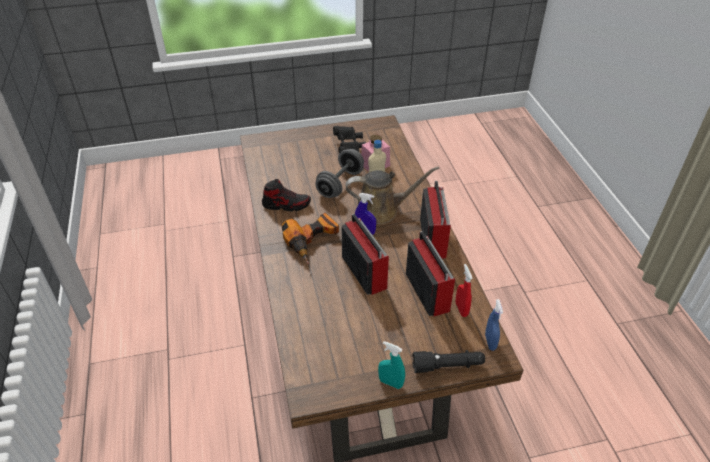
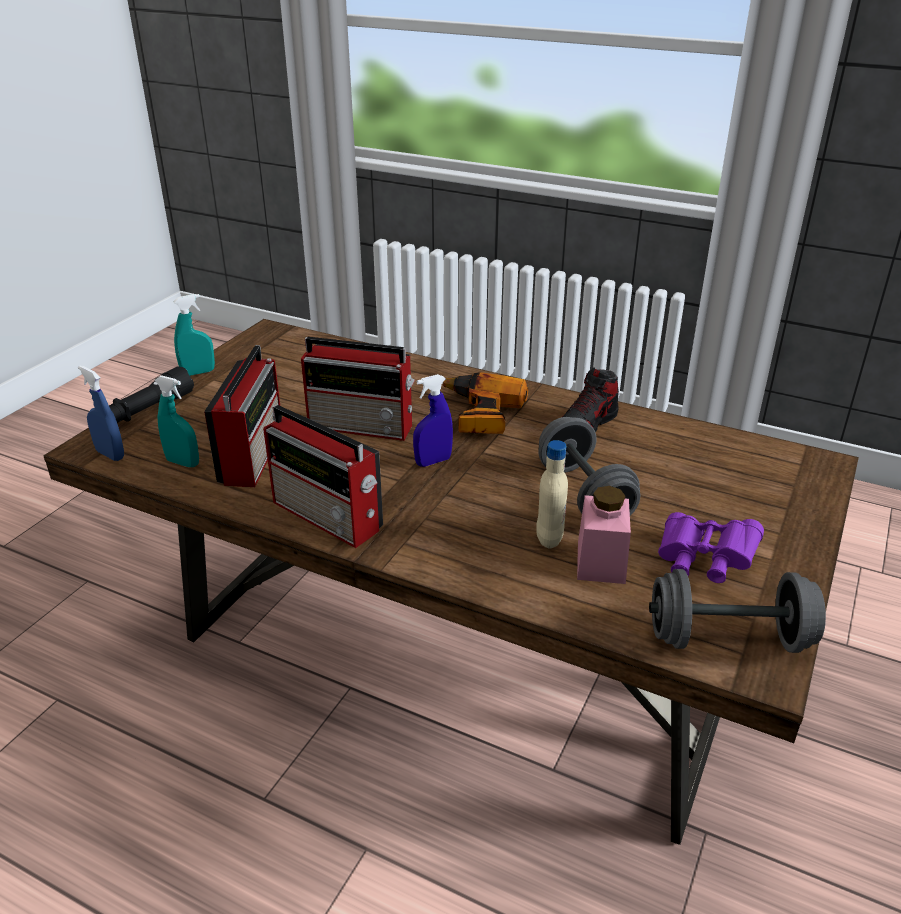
camera: 130 degrees right, 10 degrees down
(349, 146) = (703, 562): black binoculars -> purple binoculars
(380, 132) = (728, 638): none -> grey dumbbell
(381, 210) = (460, 501): brown watering can -> none
(427, 290) = (253, 454): radio -> radio turned 105 degrees counterclockwise
(461, 309) = (183, 462): red spray bottle -> turquoise spray bottle

